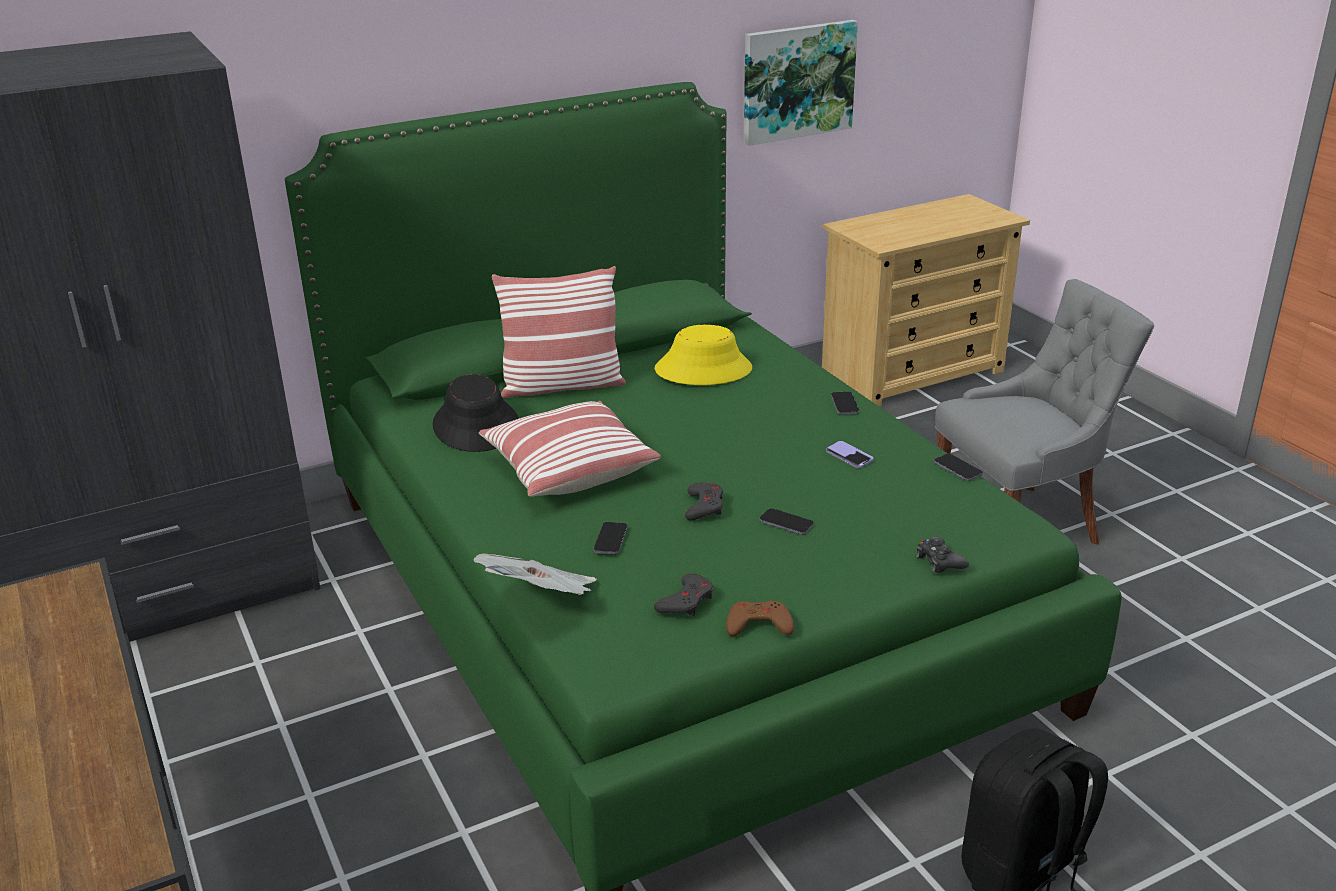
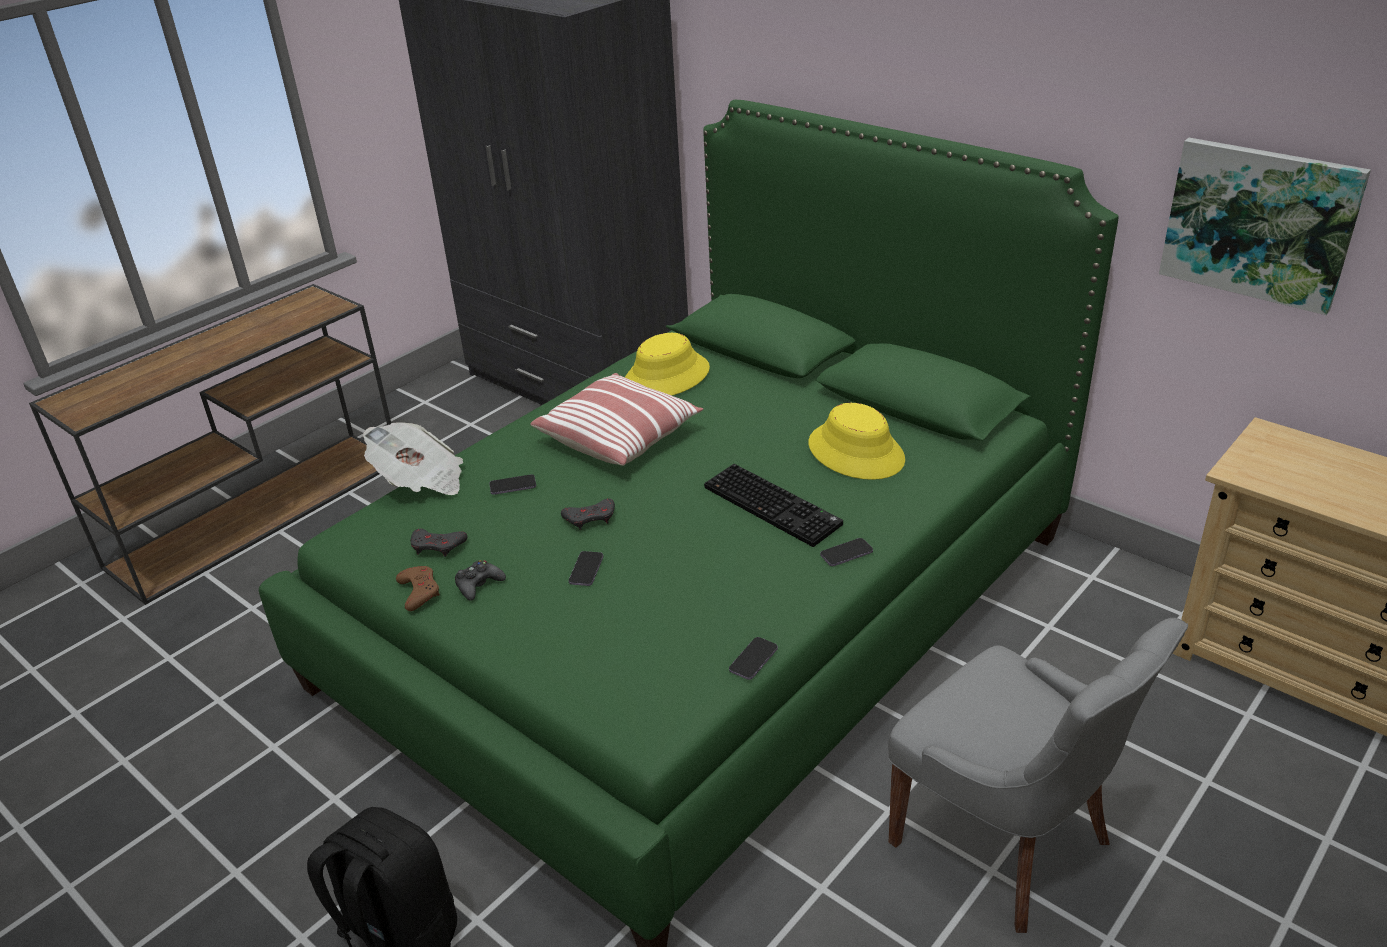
camera: 70 degrees right, 5 degrees up
(476, 425) = (666, 377): black hat -> yellow hat
(562, 385) = (765, 392): pillow -> none
(755, 418) = (774, 506): none -> keyboard
(849, 456) = (734, 580): phone -> none
(939, 561) = (556, 677): black game controller -> black game controller (478, 585)

